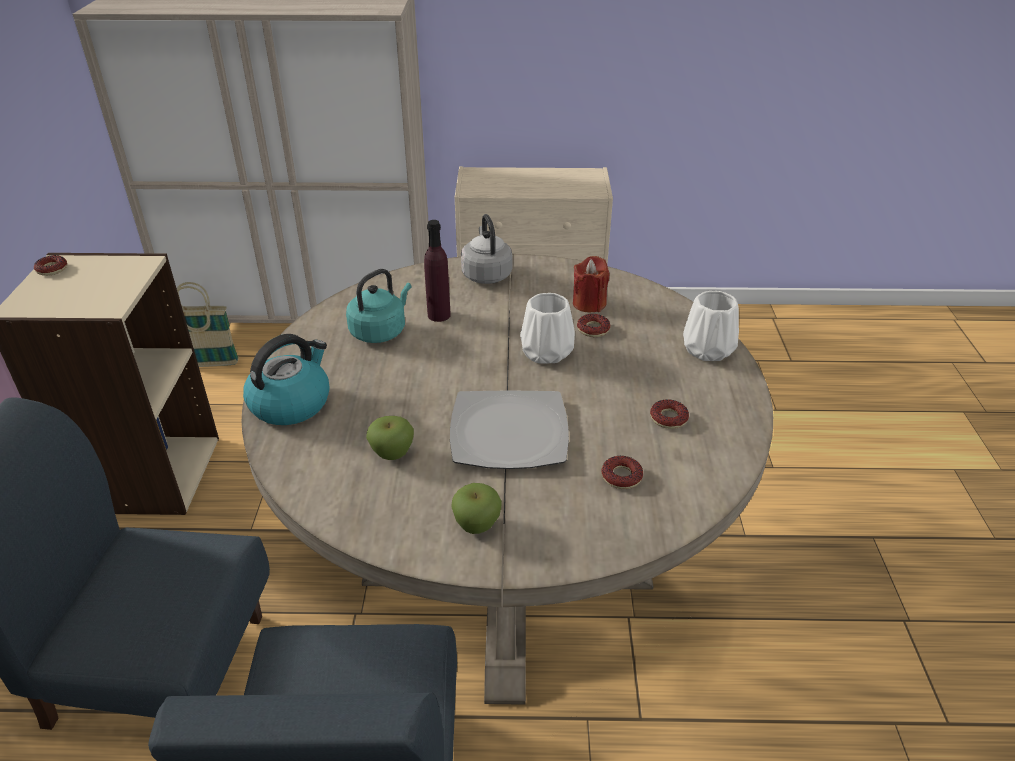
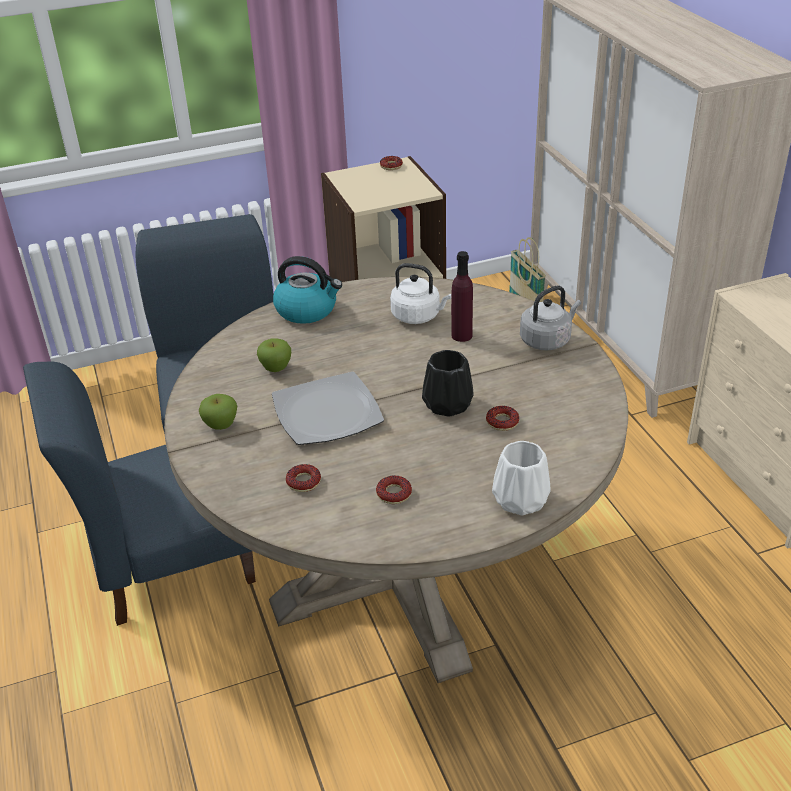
camera: 70 degrees right, 0 degrees up
(380, 331) = (418, 316): turquoise kettle -> white kettle
(547, 353) = (446, 405): white vase -> black vase
(589, 303) = (545, 410): red candle -> none

